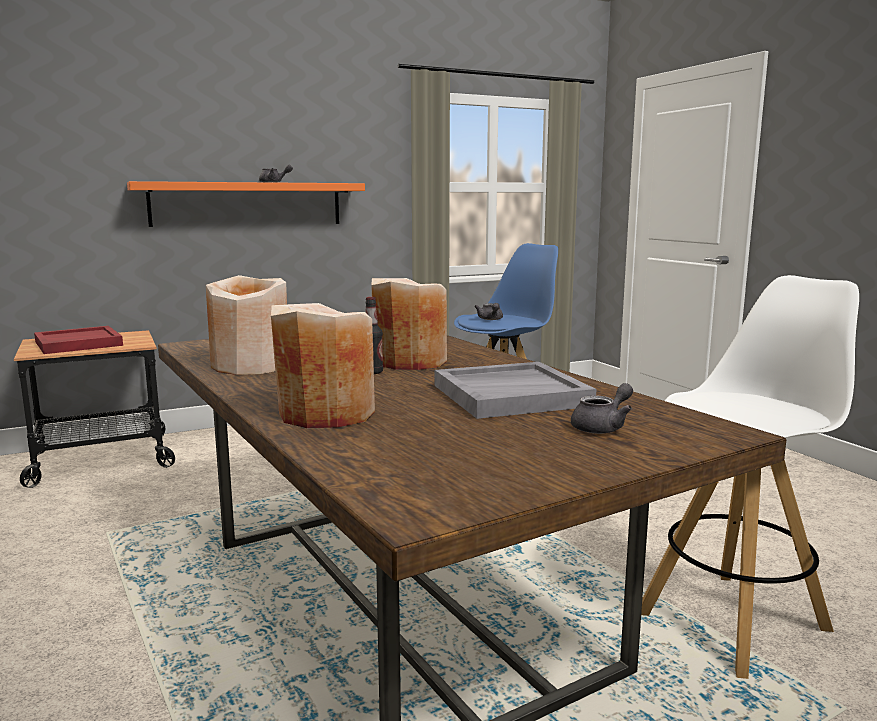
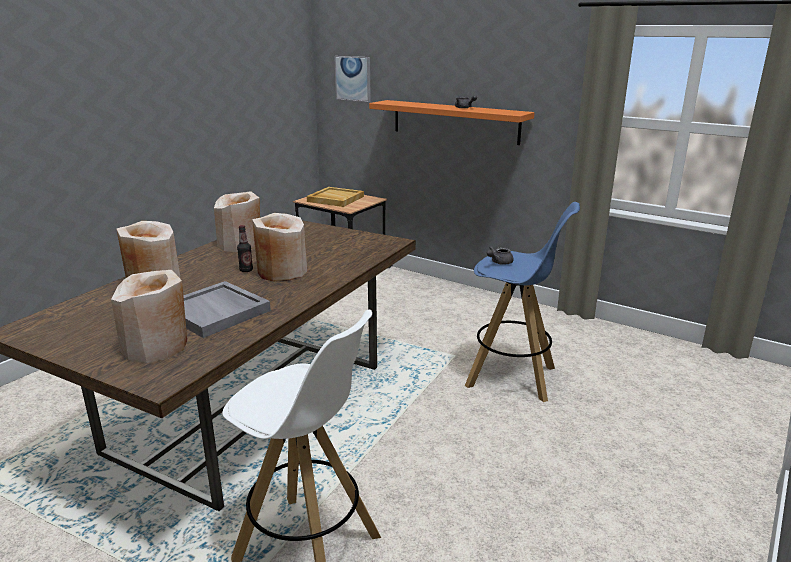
camera: 60 degrees right, 10 degrees up
(52, 151) = (353, 78): none -> picture
(78, 344) = (335, 199): red tray -> beige tray
(602, 427) = (156, 346): grey teapot -> beige vase

